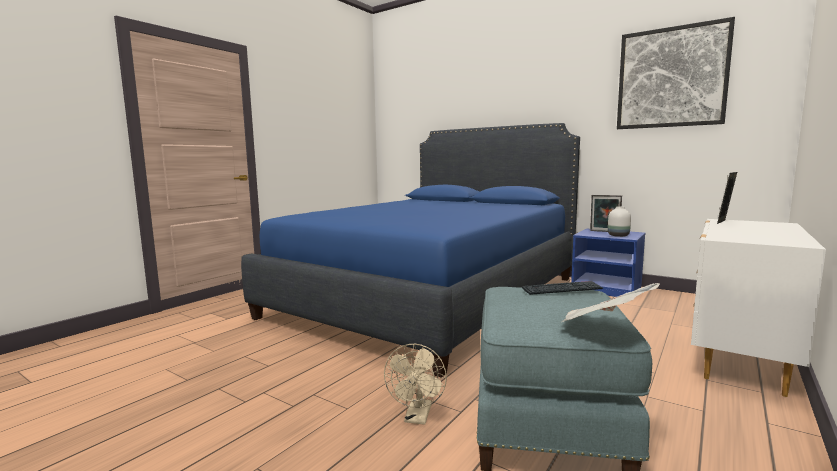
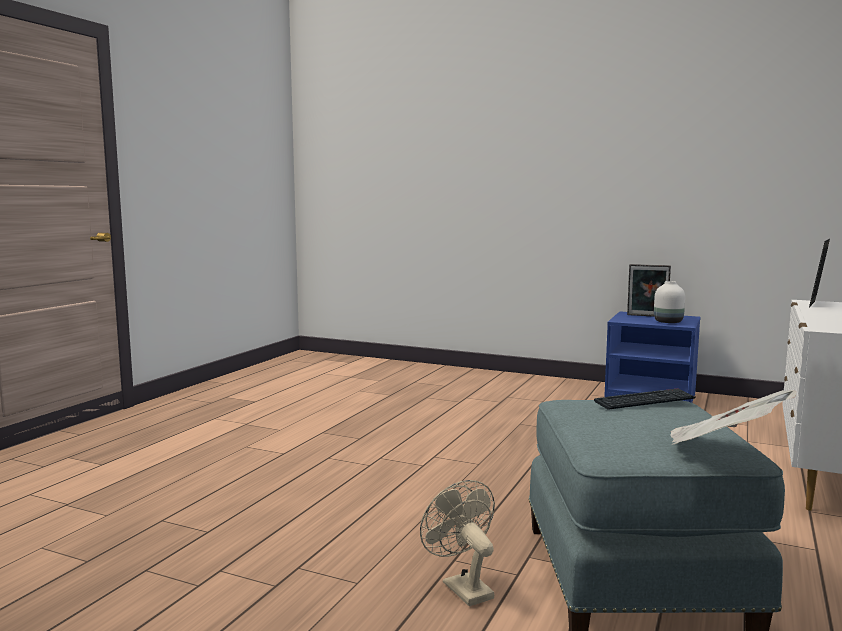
camera: 10 degrees left, 0 degrees up
(417, 417) = (462, 587): beige fan -> beige fan turned 150 degrees clockwise
(431, 296) = (410, 416): blue bed -> none
(671, 78) = (733, 105): picture -> none

